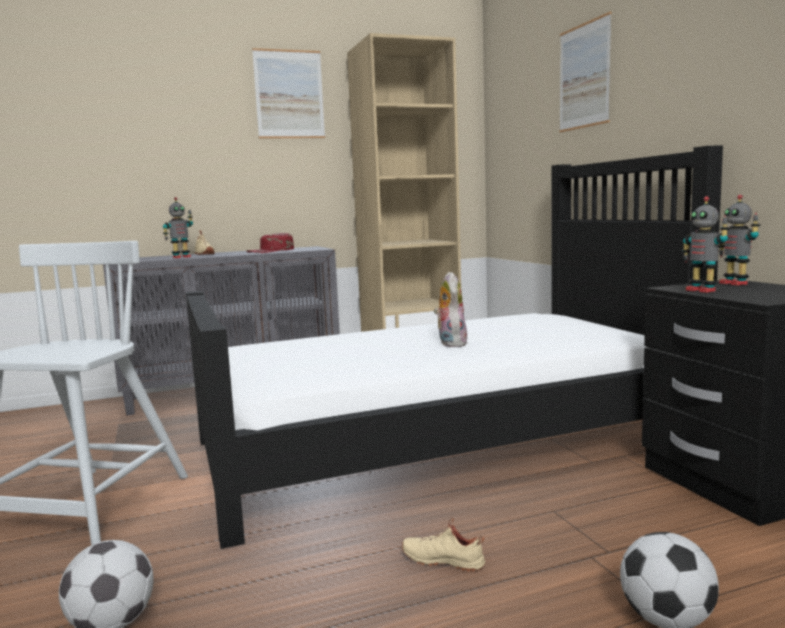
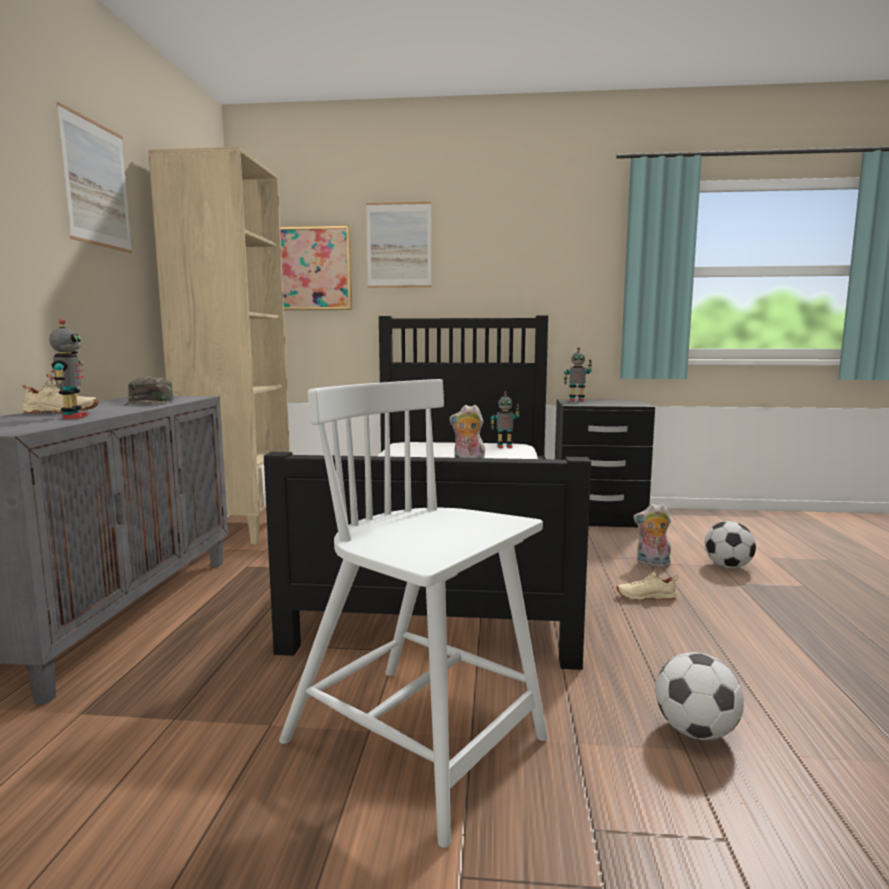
camera: 65 degrees left, 0 degrees up
(271, 251) = (150, 402): red cap -> green cap
(443, 560) = (645, 596): beige shoe -> beige shoe turned 45 degrees clockwise
(525, 119) = (311, 269): none -> picture
(577, 550) = (652, 564): none -> plush toy
(702, 290) = (592, 404): toy robot -> toy robot (504, 447)

